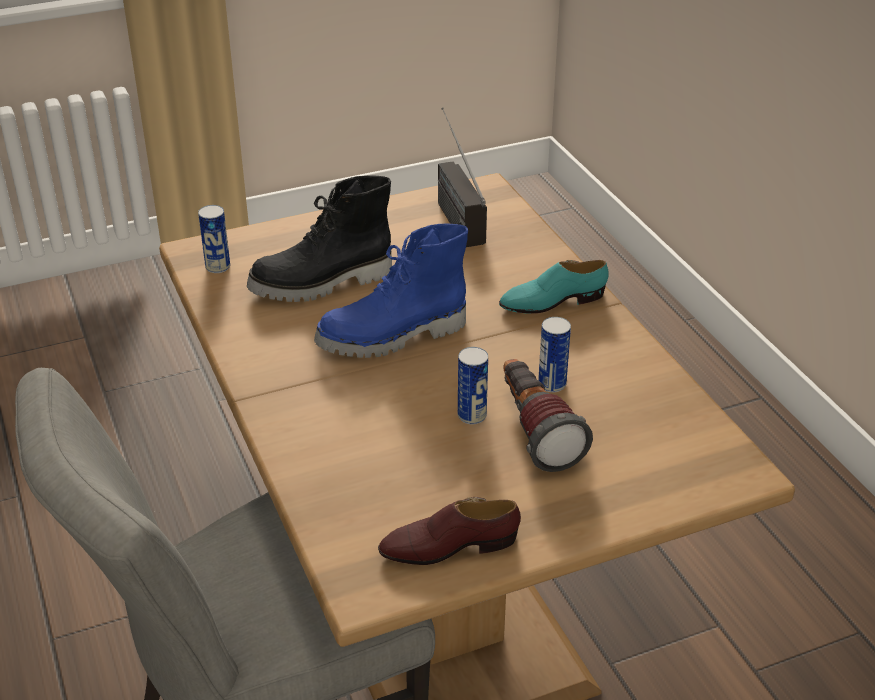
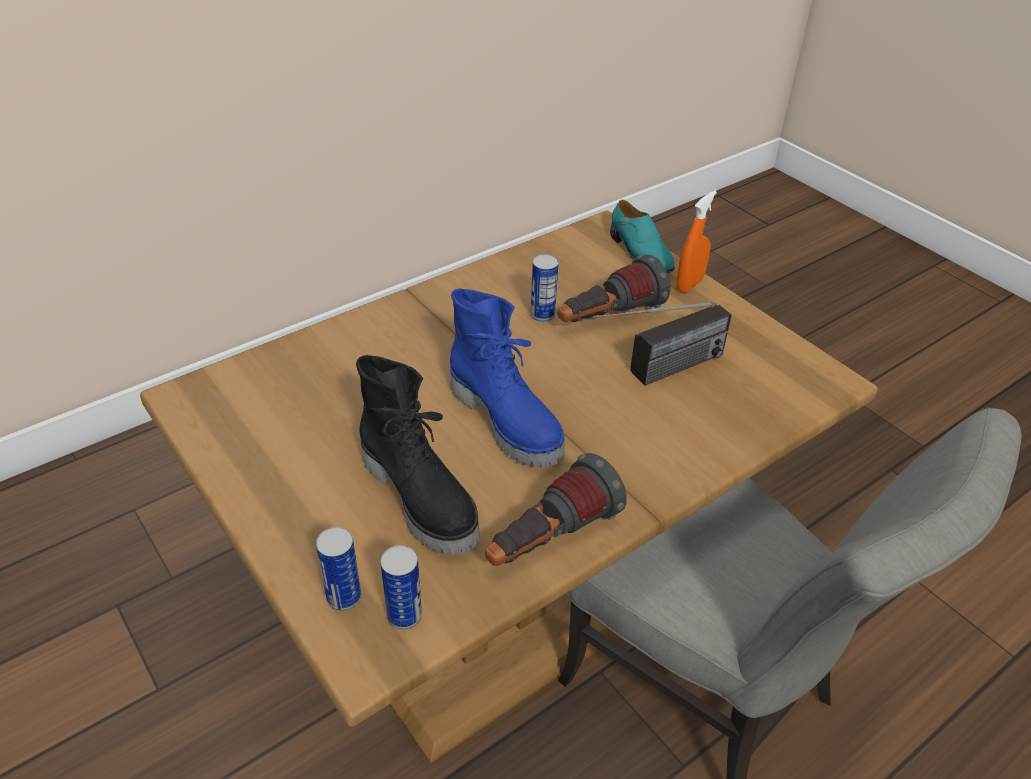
camera: 105 degrees left, 5 degrees up
(246, 337) = (549, 540): none -> flashlight
(449, 546) = (761, 345): brown shoe -> none
(451, 211) = (241, 416): radio -> radio (657, 373)
(472, 416) = (605, 353): can -> can (344, 597)
(552, 301) = (415, 325): turquoise shoe -> turquoise shoe (640, 252)
(591, 517) = (689, 285): none -> orange spray bottle

